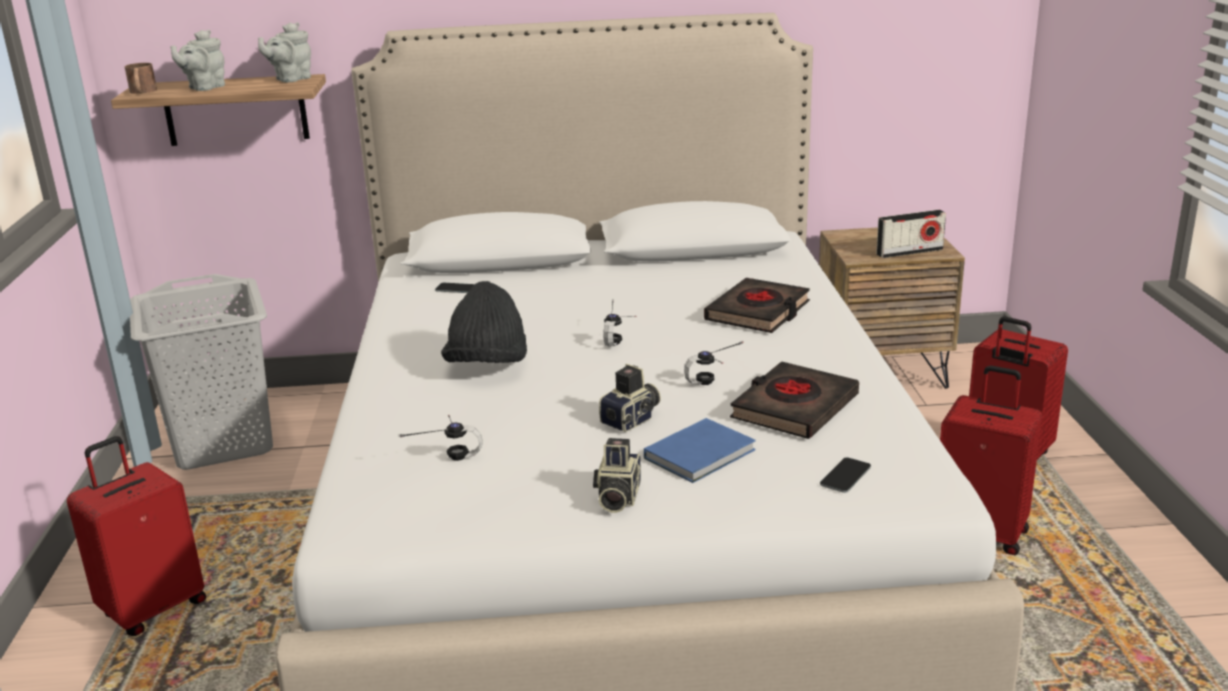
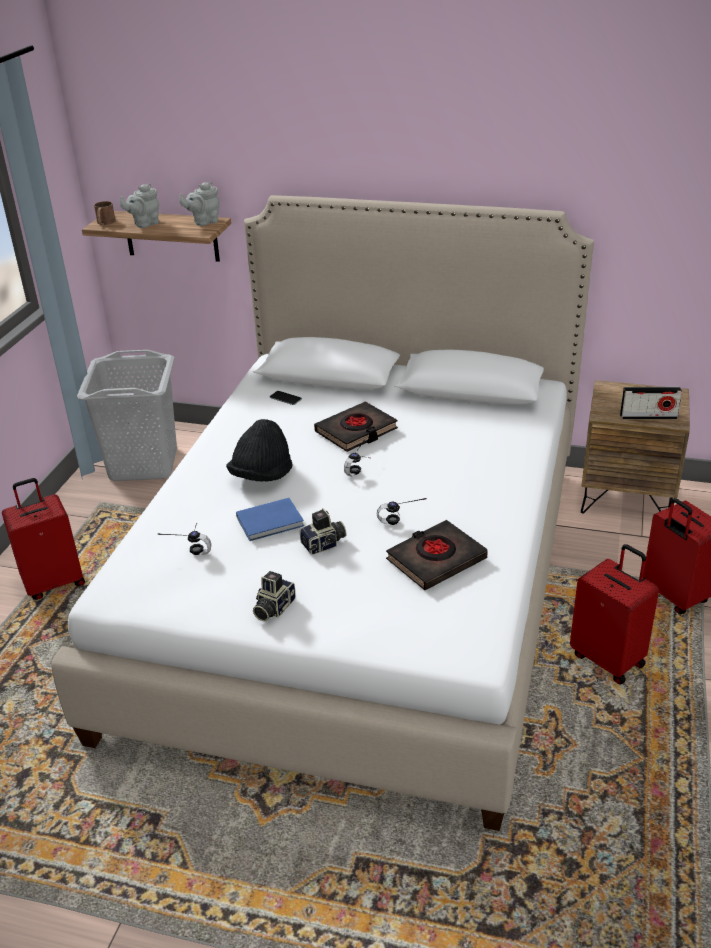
camera: 20 degrees right, 10 degrees up
(702, 453) = (349, 585): blue book -> blue book (272, 522)
(758, 312) = (474, 463): black book -> black book (356, 431)
(845, 476) = (428, 627): phone -> none

